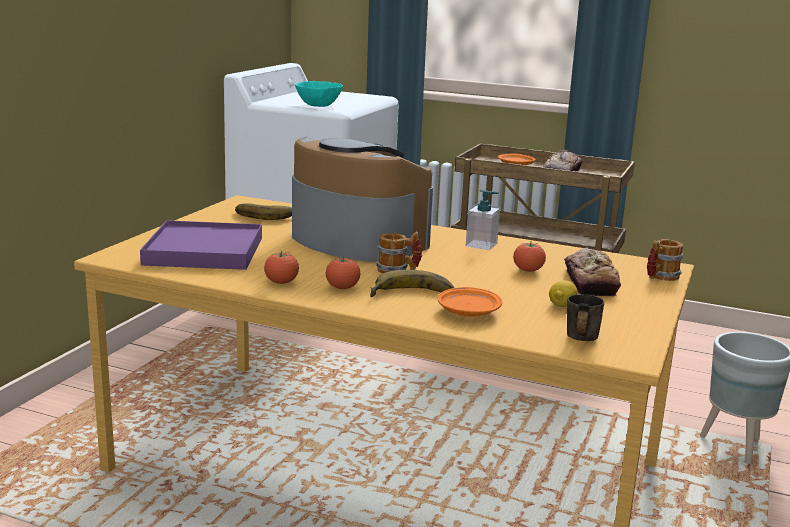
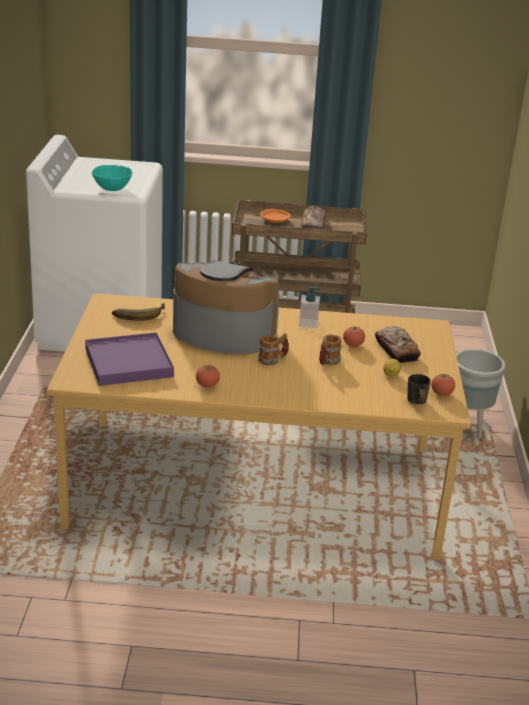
camera: 20 degrees left, 10 degrees up
(342, 288) = (249, 383): tomato -> tomato (441, 394)
(412, 295) = (297, 382): banana -> none
(468, 312) = (340, 391): orange plate -> none
(660, 277) = (434, 337): mug -> mug (327, 362)

